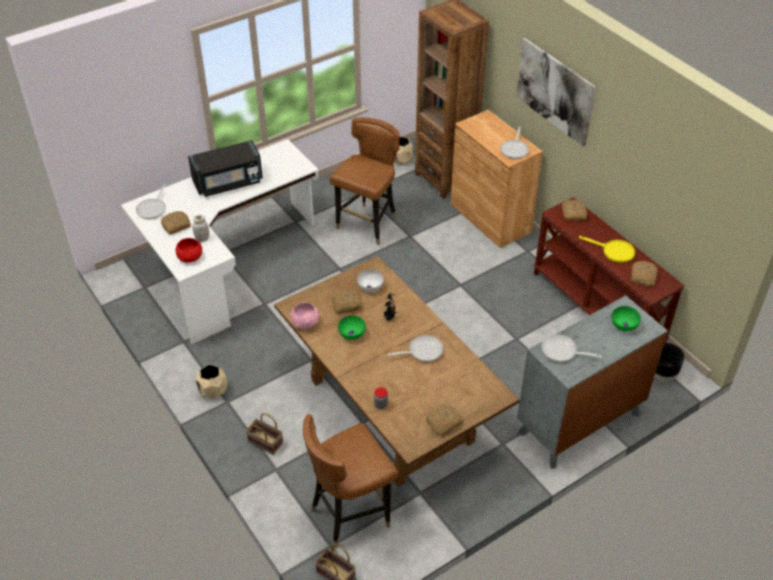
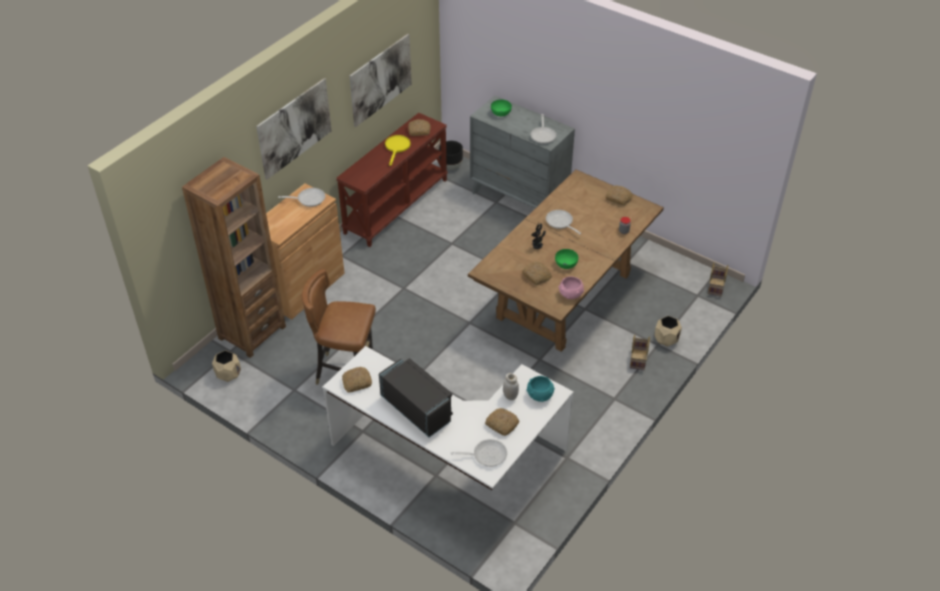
camera: 110 degrees left, 0 degrees up
(190, 257) = (540, 395): red bowl -> turquoise bowl
(213, 390) = (608, 412): beige planter -> beige planter (666, 340)
(350, 514) = (667, 292): brown chair -> none
(370, 287) = (508, 267): white bowl -> none
(573, 213) = (359, 174): bread -> bread (356, 383)
(655, 182) = (381, 79): none -> picture

